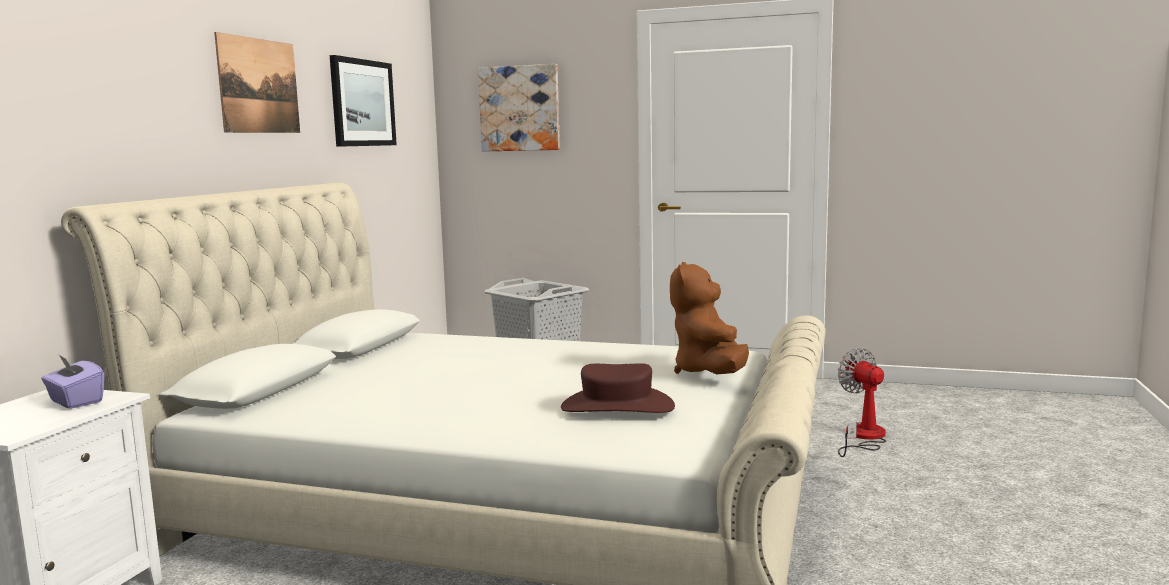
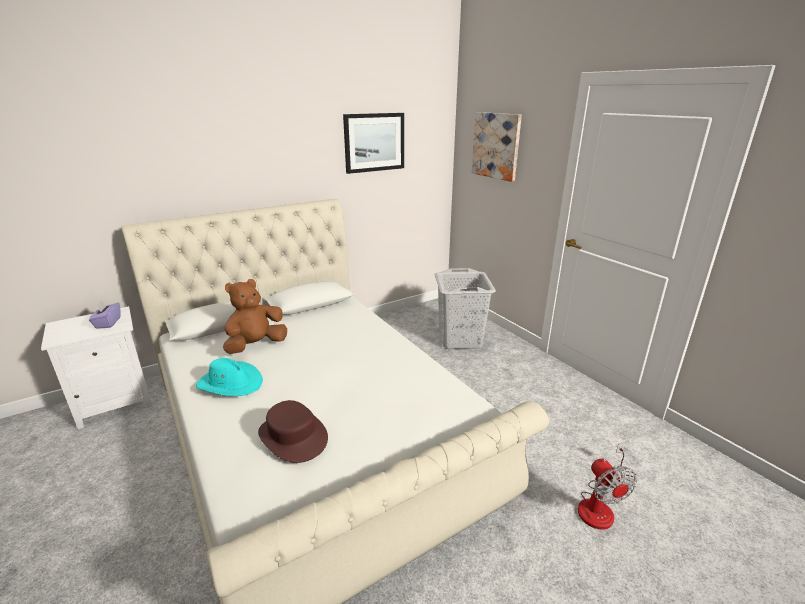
camera: 40 degrees right, 15 degrees up
(259, 86) = (276, 142): picture -> none
(429, 409) = (231, 383): none -> turquoise hat
(709, 373) = (412, 425): brown plush toy -> brown plush toy (256, 345)
(862, 437) = (599, 505): fan -> fan turned 150 degrees clockwise

